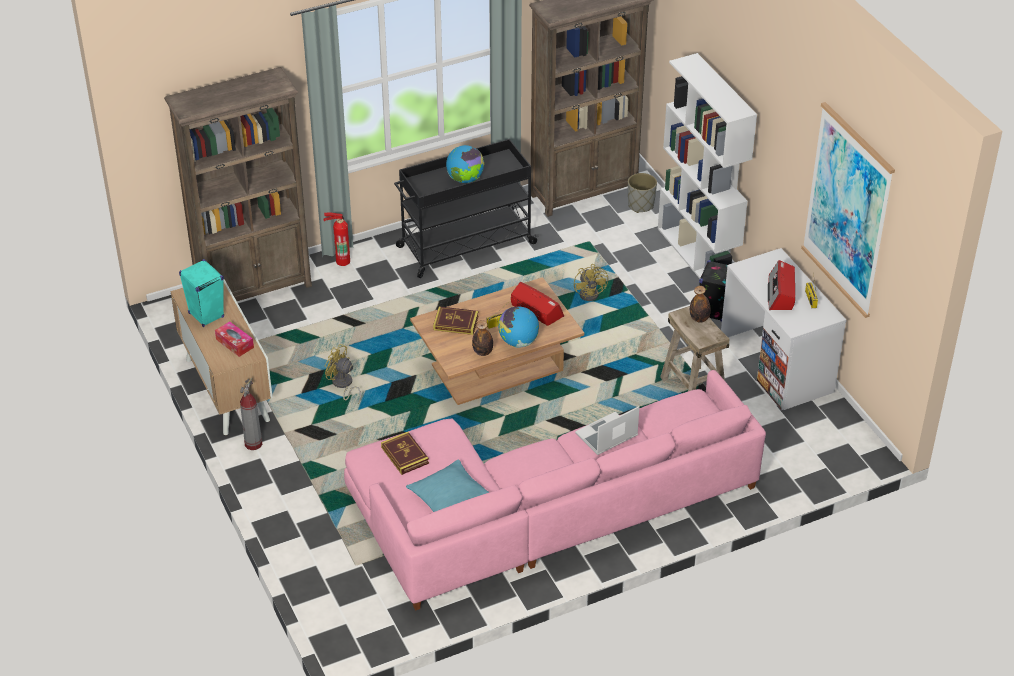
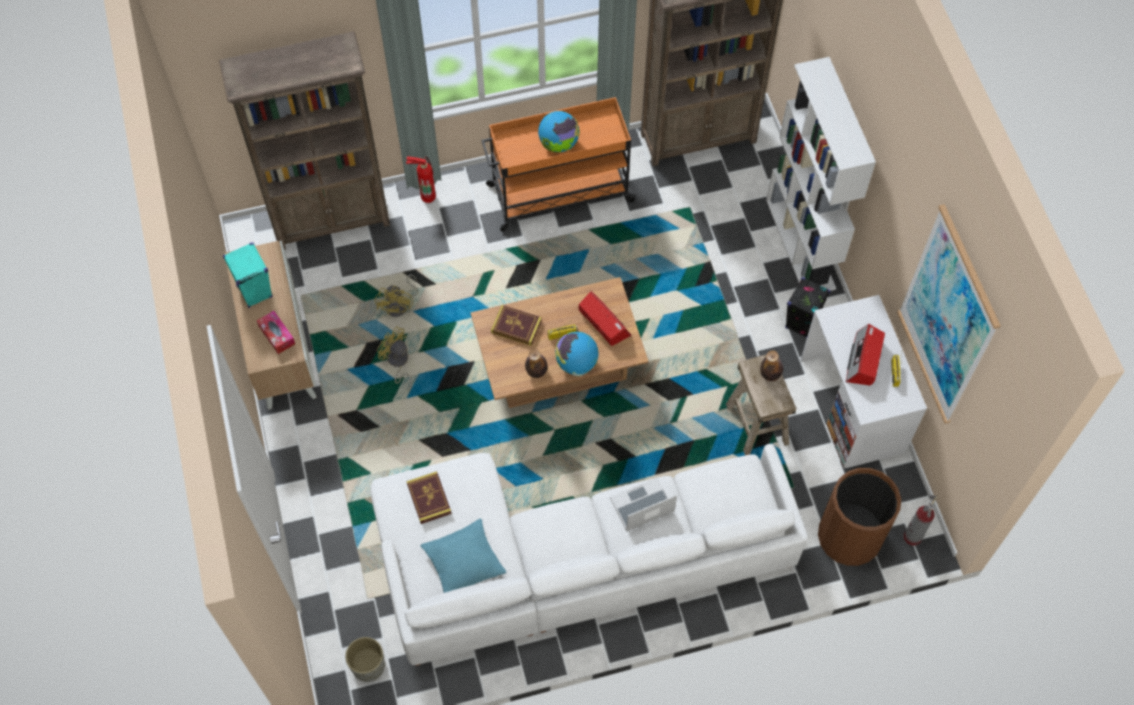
camera: 10 degrees right, 20 degrees up
(253, 444) = (294, 425): fire extinguisher -> fire extinguisher (912, 537)
(465, 245) = (558, 193): black cart -> orange cart
(540, 511) = (566, 560): pink sofa -> white sofa
(591, 293) = (677, 278): yellow fan -> yellow fan (400, 305)
(640, 205) = (755, 165): grey planter -> grey planter (368, 666)
(800, 459) = (849, 537): none -> brown trash can

